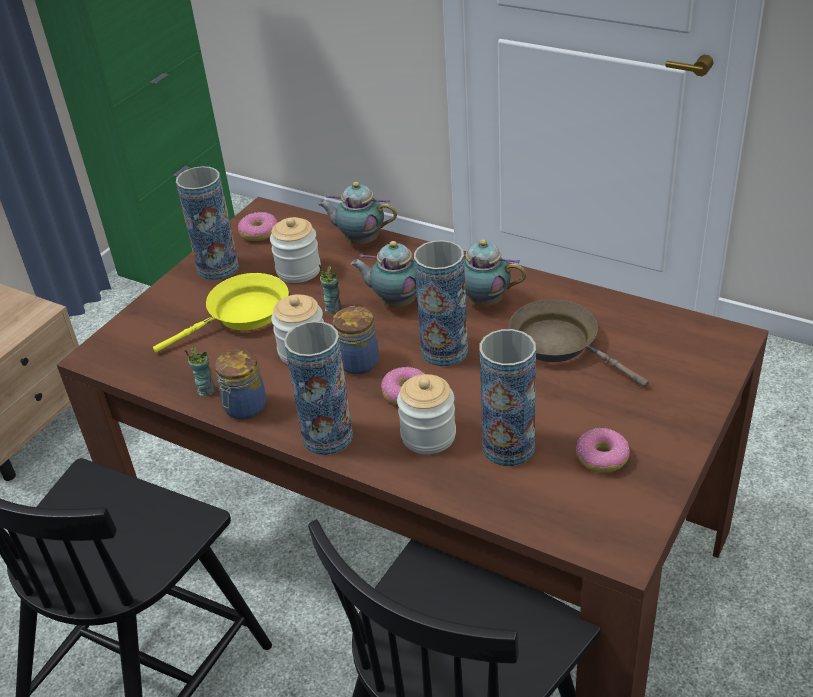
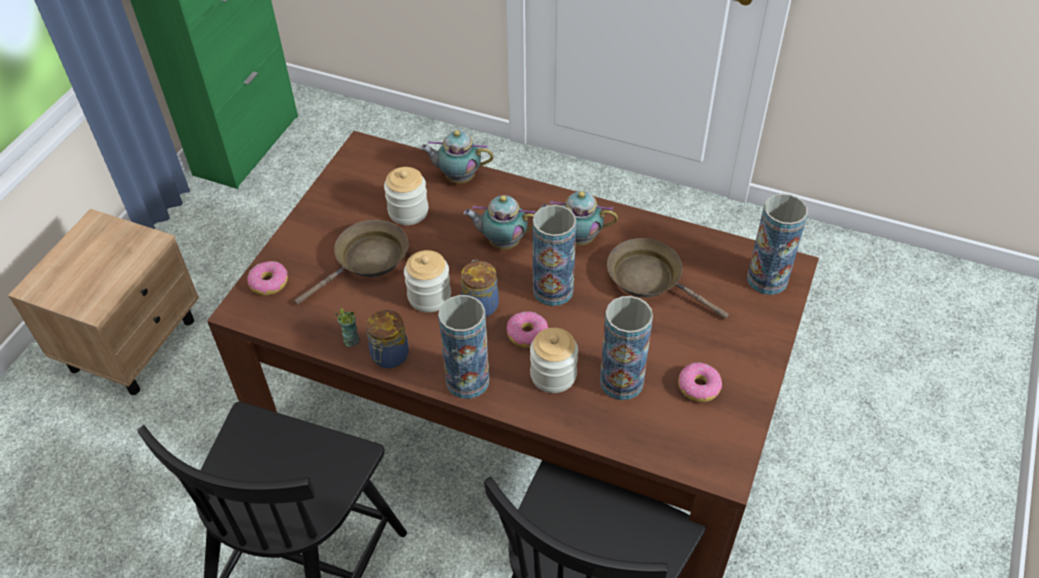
camera: 10 degrees left, 10 degrees up
(218, 267) = (333, 211): vase -> vase (767, 279)
(243, 315) = (367, 261): yellow frying pan -> brown frying pan
(259, 233) = (363, 171): donut -> donut (269, 283)
(333, 308) = (447, 250): cup -> none

